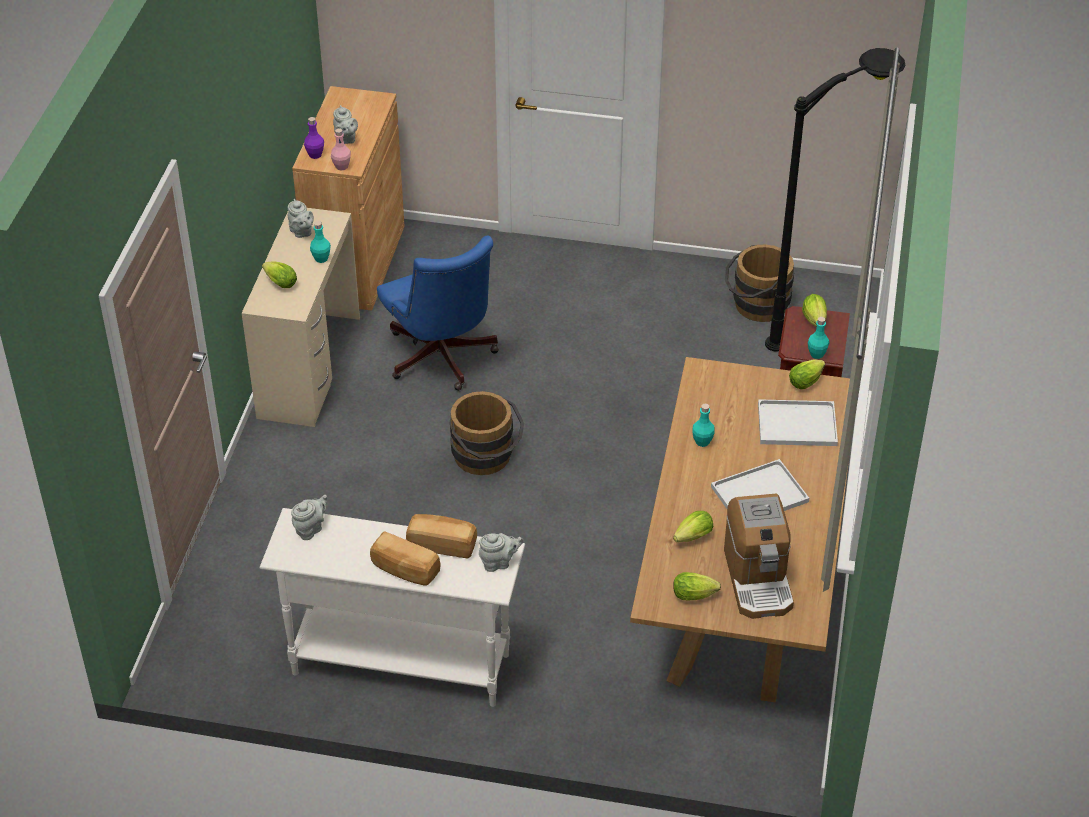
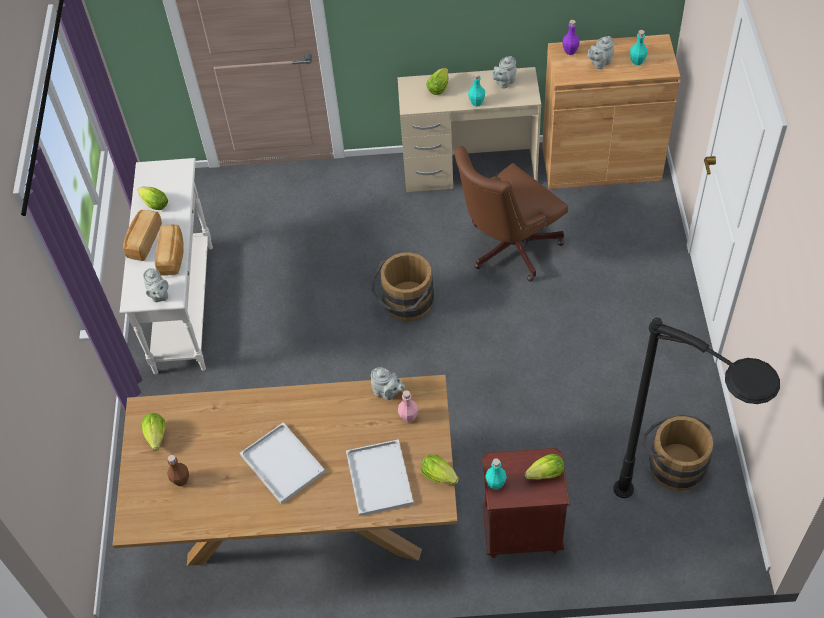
camera: 80 degrees right, 10 degrees up
(310, 529) = (175, 178): grey teapot -> grey teapot (387, 392)
(341, 166) = (562, 70): pink bottle -> pink bottle (408, 417)
(442, 360) = (507, 248): blue office chair -> brown office chair
(691, 538) = (220, 422): lettuce -> lettuce (153, 203)
(702, 442) = (337, 408): turquoise bottle -> turquoise bottle (637, 61)
(758, 579) = (181, 480): coffee machine -> brown bottle

